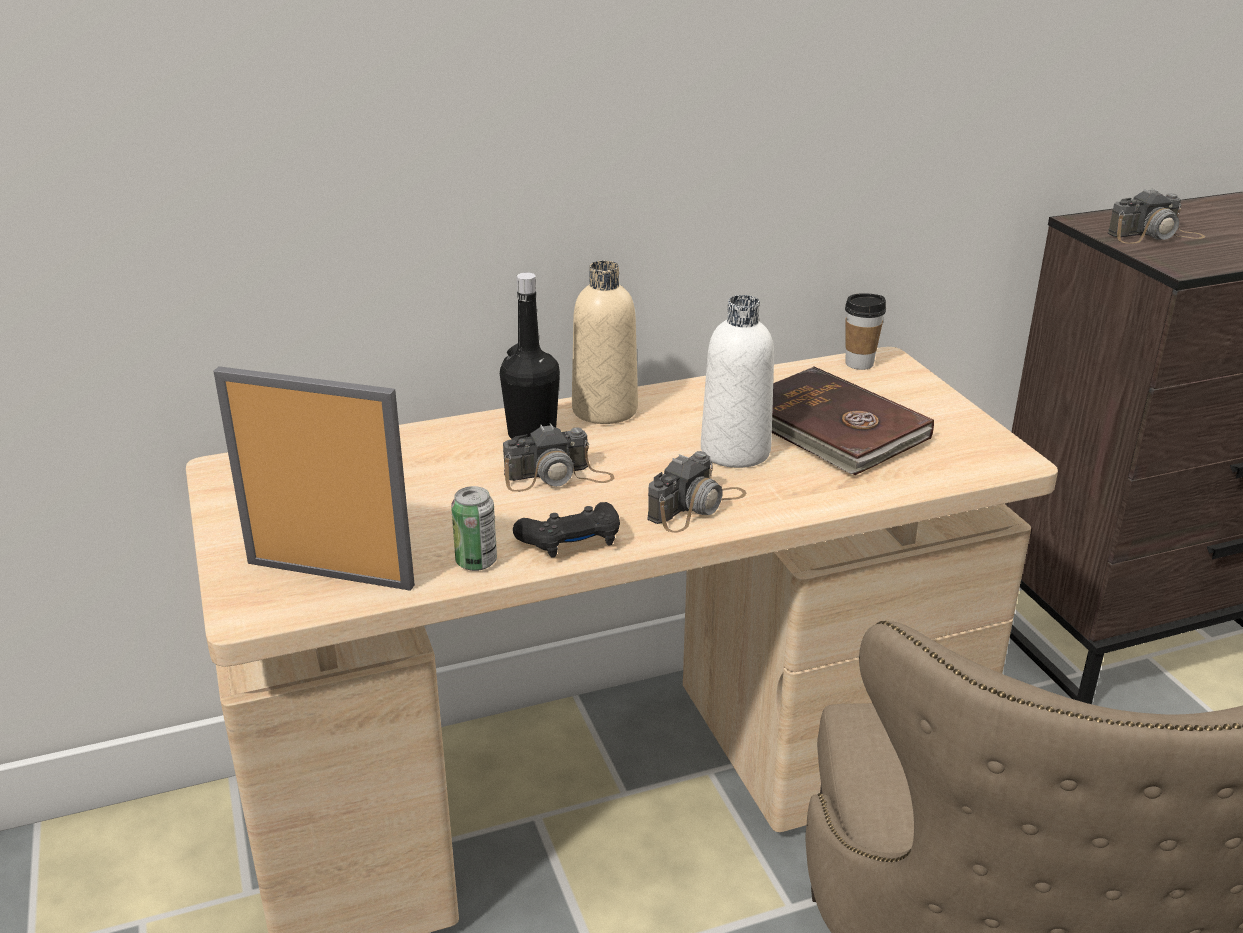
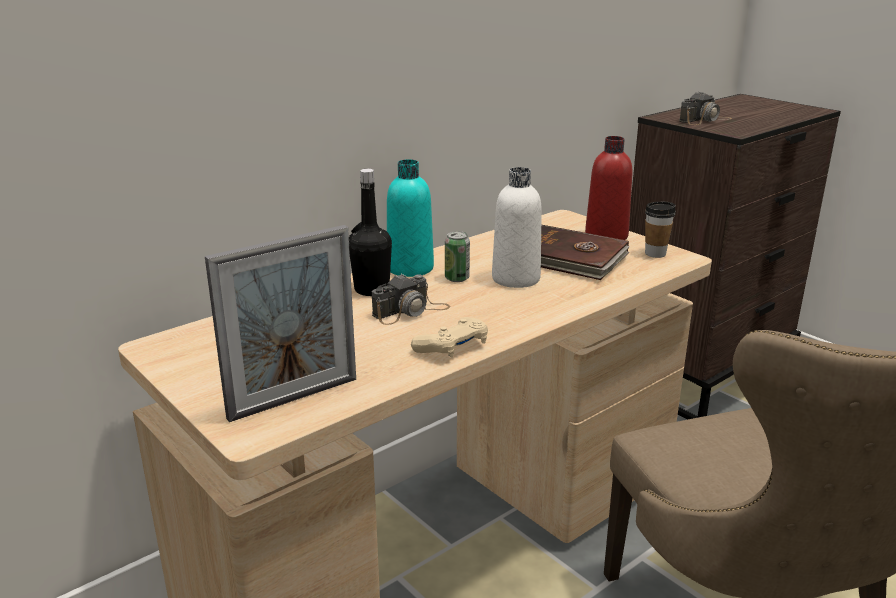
camera: 20 degrees left, 5 degrees down
(330, 574) = (294, 398): picture frame -> picture frame turned 150 degrees clockwise
(476, 562) = (396, 371): can -> can (457, 278)
(571, 542) = (452, 347): black game controller -> beige game controller
(604, 410) = (410, 268): beige bottle -> turquoise bottle
(696, 506) = (517, 312): camera -> none
(859, 363) = (550, 221): cup -> cup (655, 254)
(923, 403) = (606, 236): none -> red bottle

